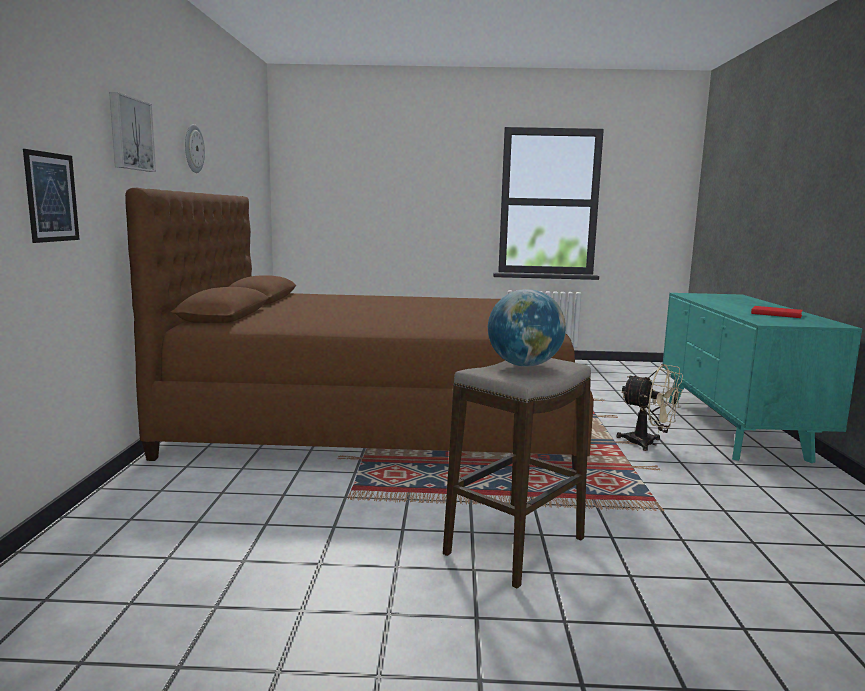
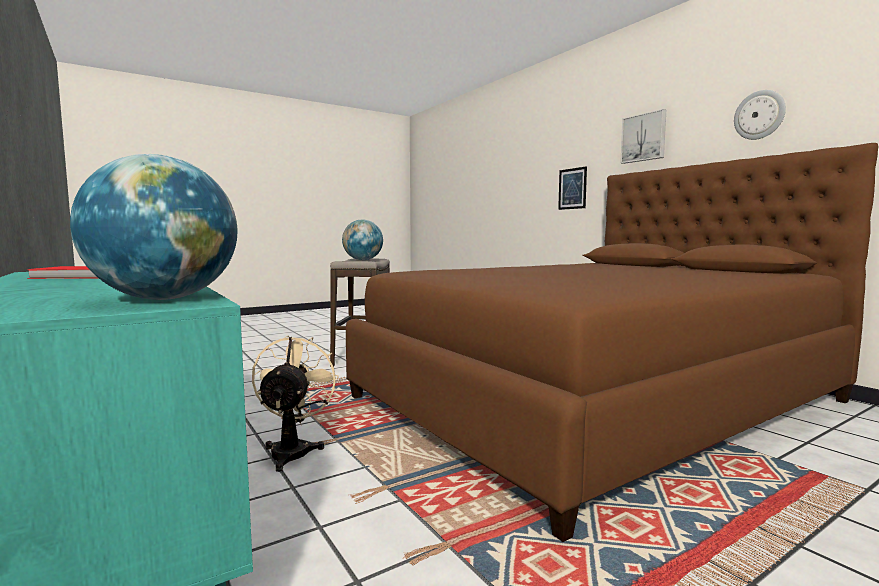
camera: 145 degrees right, 5 degrees down
(648, 444) = (293, 450): beige fan -> beige fan turned 90 degrees clockwise
(694, 295) = (165, 299): none -> globe

